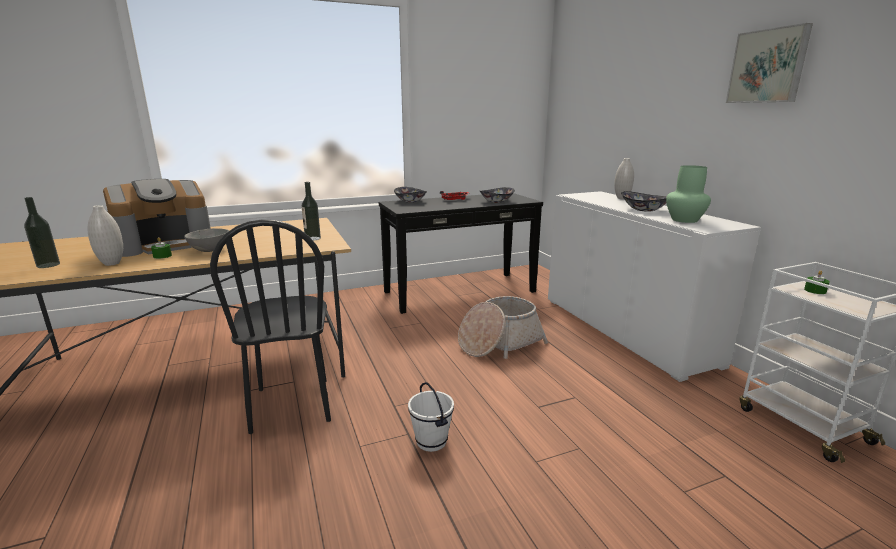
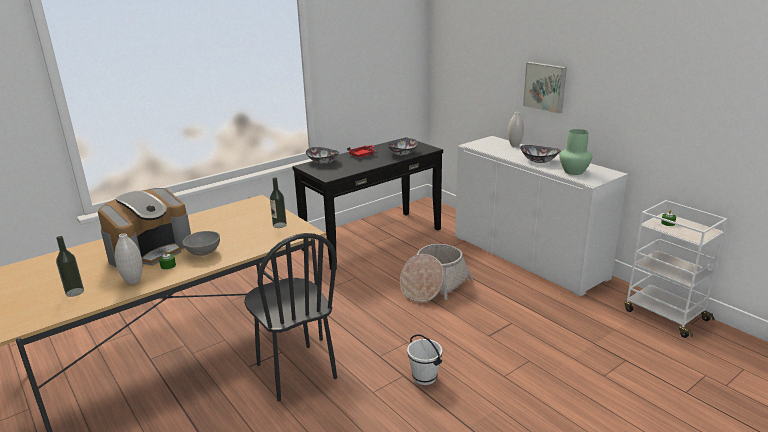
camera: 15 degrees left, 5 degrees up
(768, 66) = (625, 54): picture -> picture (545, 86)

